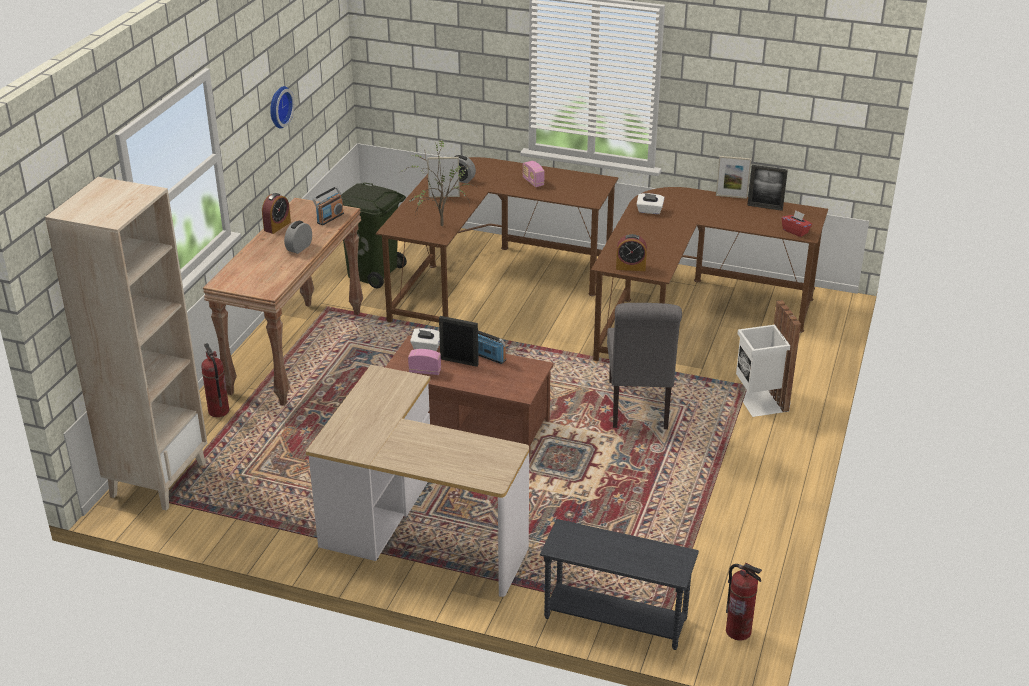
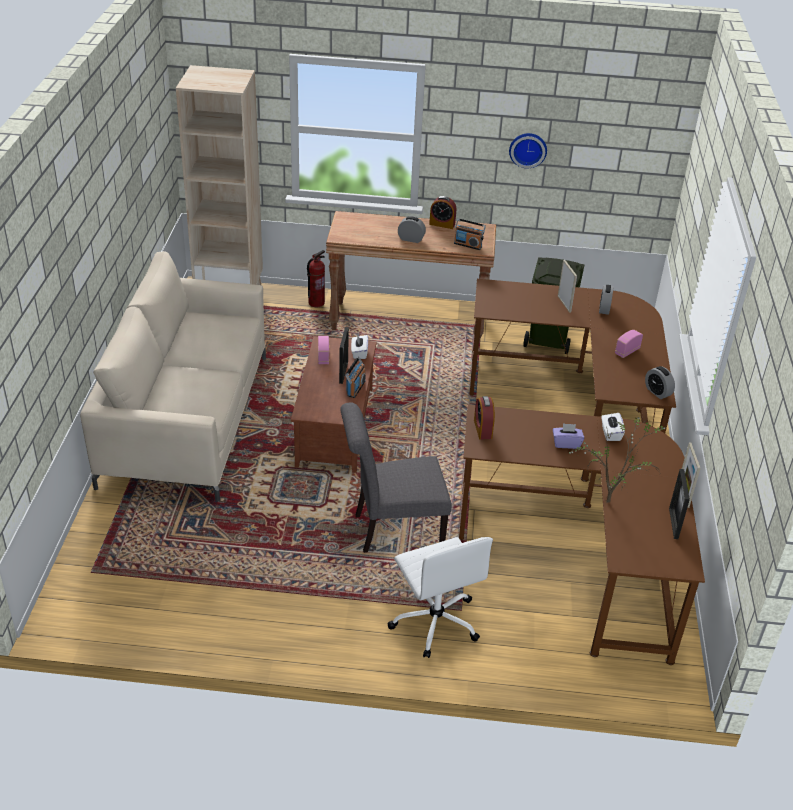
camera: 75 degrees right, 5 degrees up
(414, 534) = (186, 419): desk -> beige sofa
(440, 224) = (509, 308): potted plant -> potted plant (609, 499)
(597, 180) = (657, 392): none -> alarm clock
(615, 619) = (92, 540): grey side table -> none
(659, 232) = (566, 443): none -> purple tissue box
(738, 631) = (79, 620): fire extinguisher -> none
(759, 401) = (435, 621): white trash can -> white office chair
(795, 231) = (626, 551): red tissue box -> none

